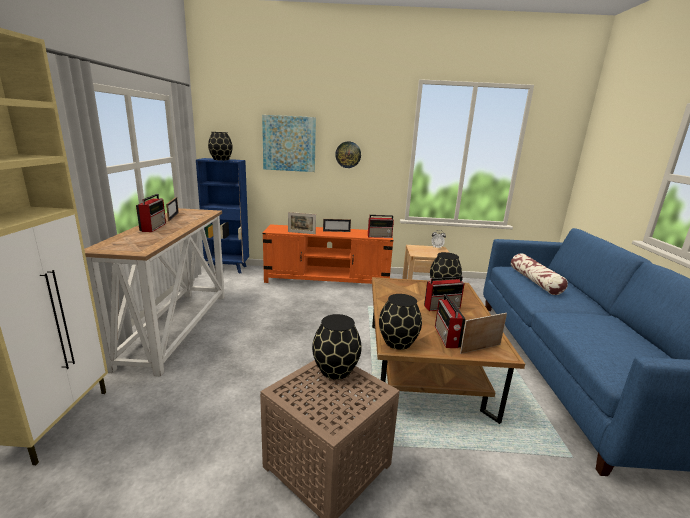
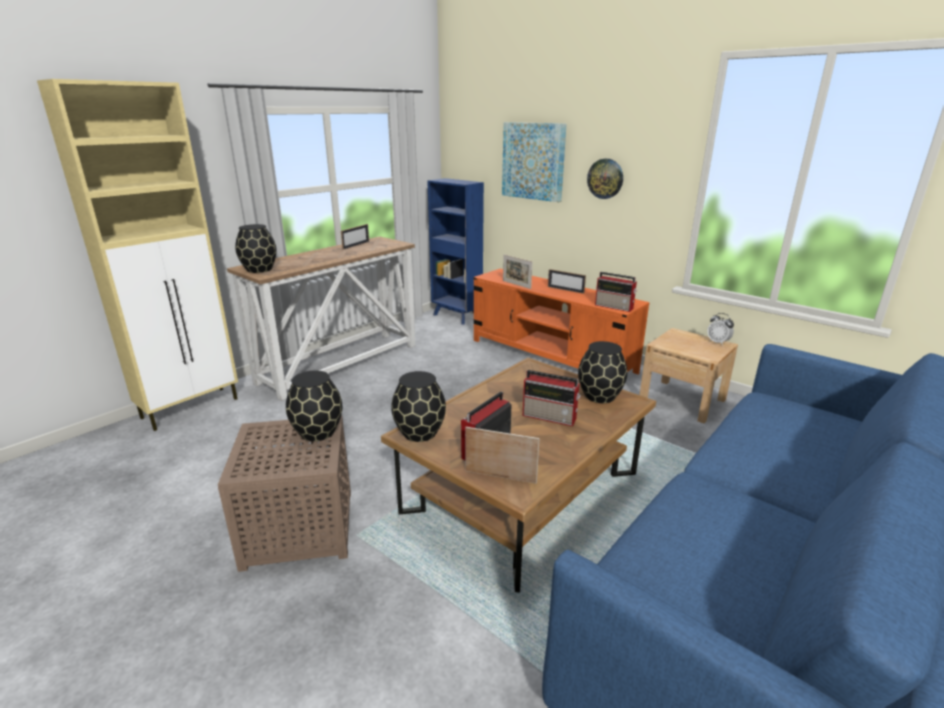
camera: 40 degrees right, 5 degrees up
(154, 227) = (319, 254): radio -> none
(221, 159) = (454, 181): black vase -> black vase (259, 269)
(535, 281) = (774, 431): pillow -> none

